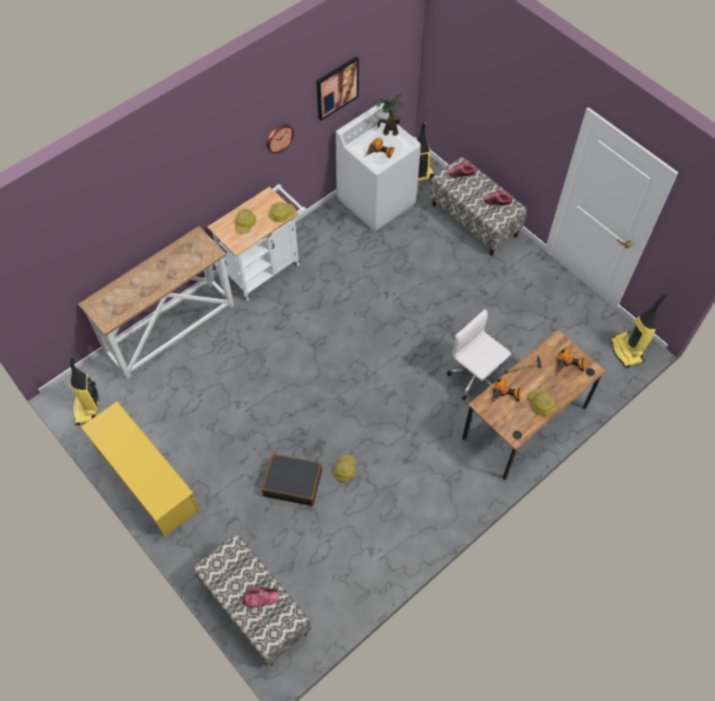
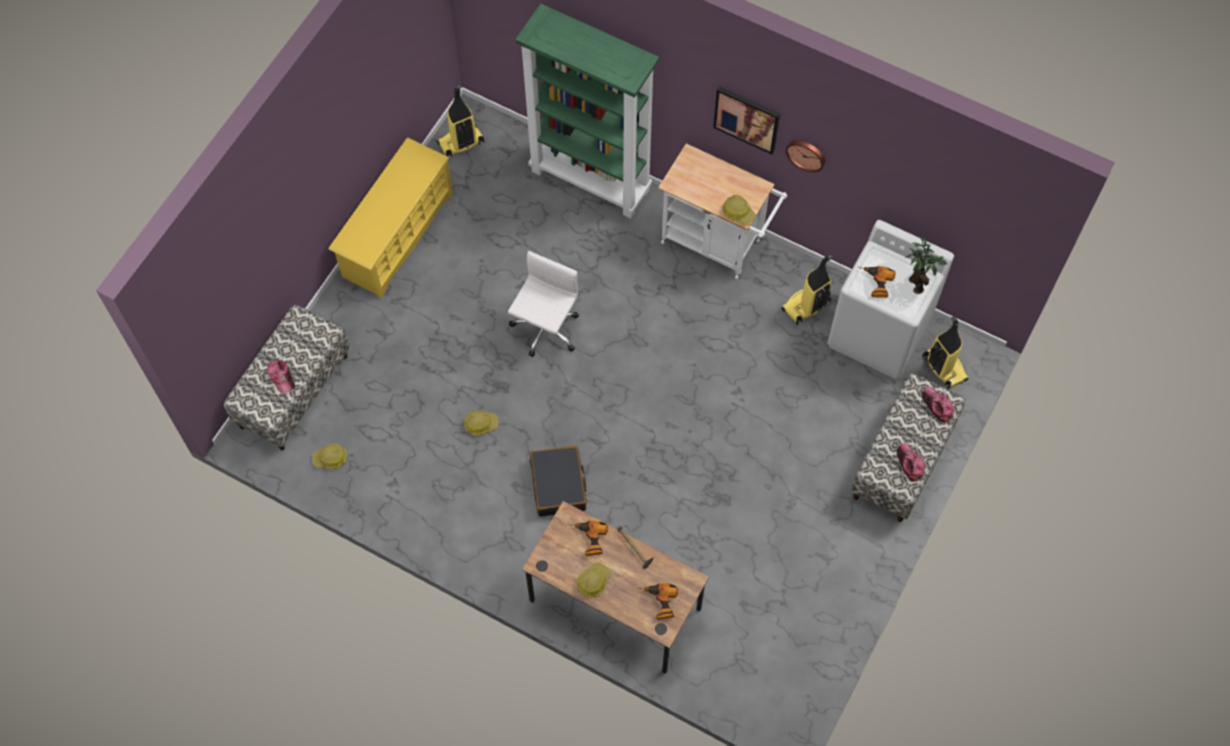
camera: 70 degrees right, 5 degrees up
(171, 328) = (591, 180): console table -> green bookcase
(245, 224) = (706, 180): hard hat -> hard hat (330, 459)
(293, 482) = (445, 376): black suitcase -> black suitcase (558, 485)
(337, 88) = (900, 183): picture -> picture (747, 119)
(475, 378) = (657, 530): white office chair -> white office chair (545, 330)
(627, 351) = (772, 707): vacuum cleaner -> vacuum cleaner (806, 306)

